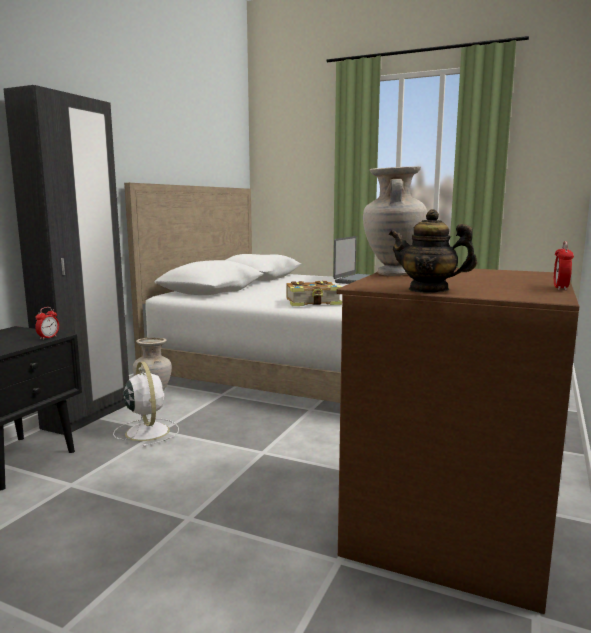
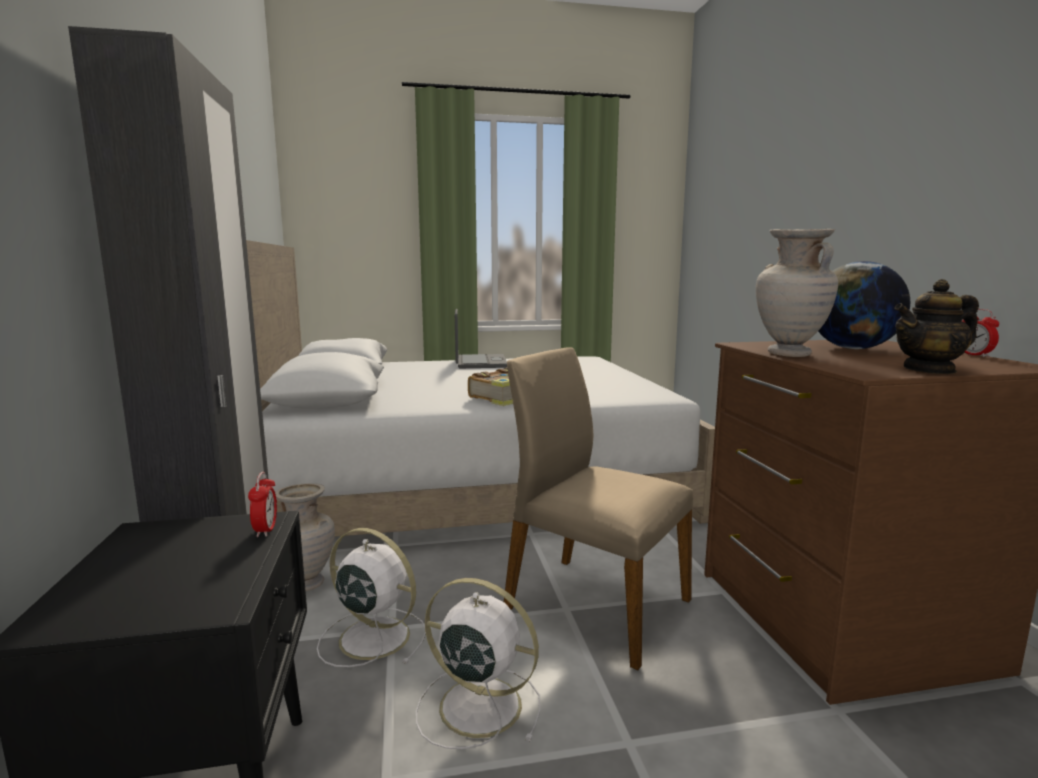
camera: 35 degrees left, 0 degrees up
(147, 474) = (477, 705): none -> white fan
(283, 456) = (594, 604): none -> beige chair
(477, 275) = (853, 348): none -> globe

